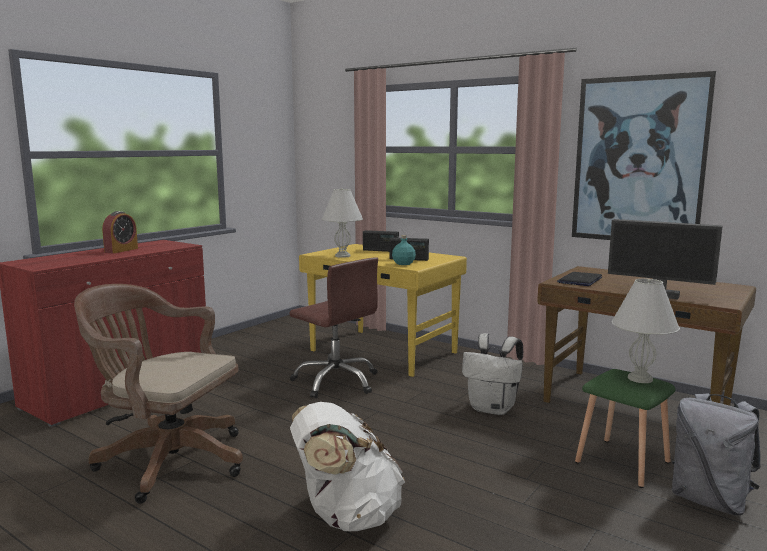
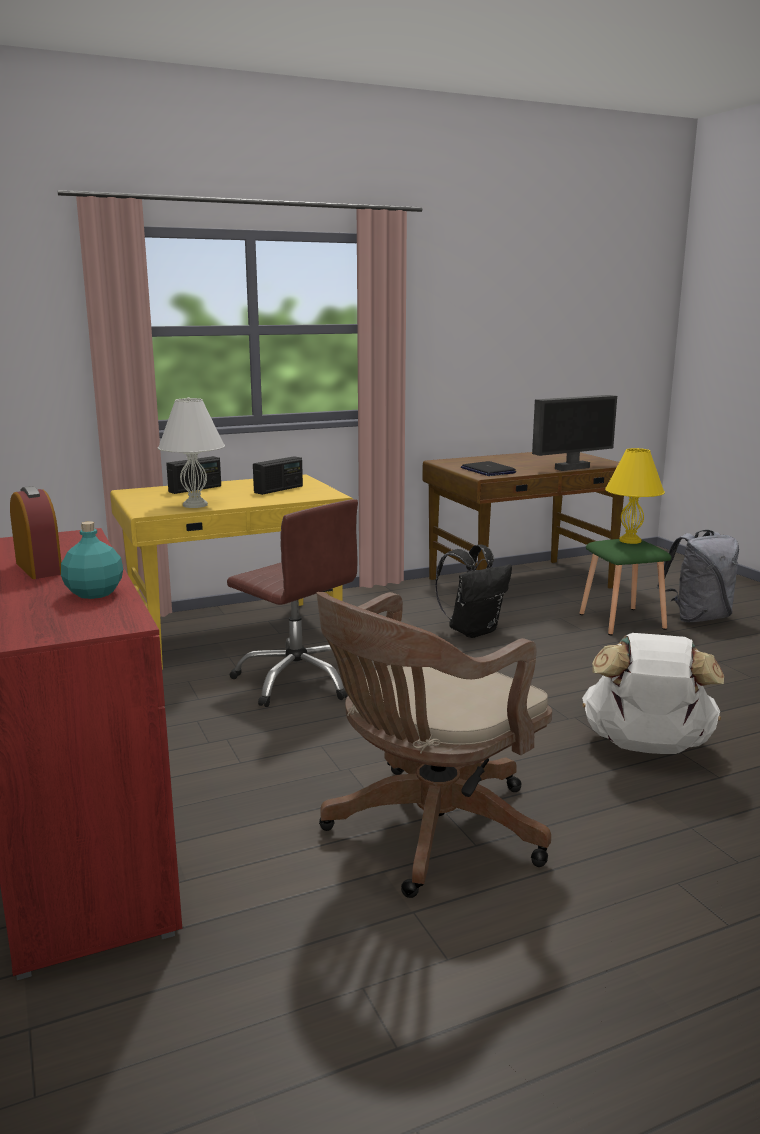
camera: 60 degrees left, 5 degrees up
(336, 381) = (298, 680): brown office chair -> brown office chair turned 60 degrees clockwise
(403, 264) = (304, 495): turquoise bottle -> turquoise bottle (95, 593)
(493, 409) = (473, 631): white backpack -> black backpack
(638, 160) = (472, 337): picture -> none
(639, 378) = (629, 540): white table lamp -> yellow table lamp

